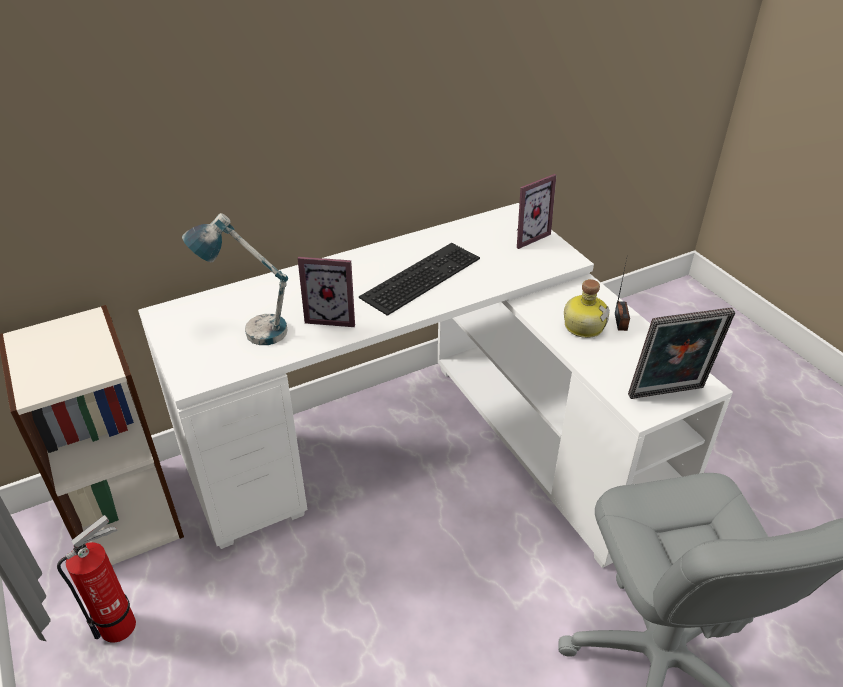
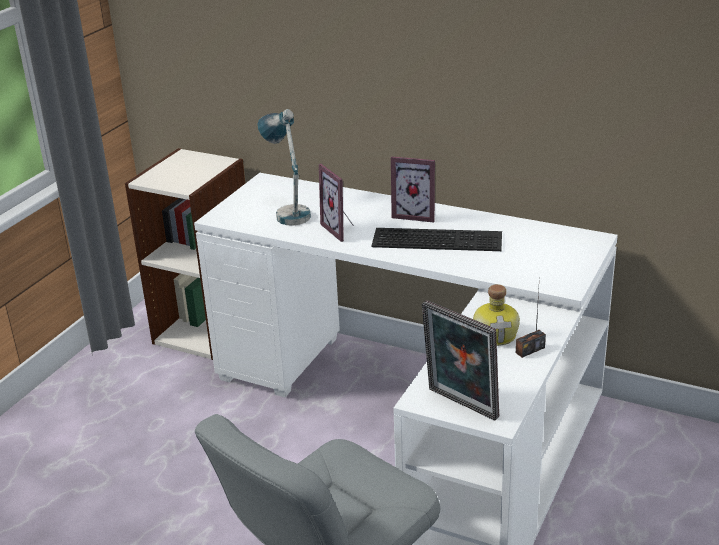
camera: 55 degrees right, 10 degrees down
(122, 623) = (130, 376): fire extinguisher -> none
(526, 236) = (569, 257): picture frame -> picture frame (415, 214)

